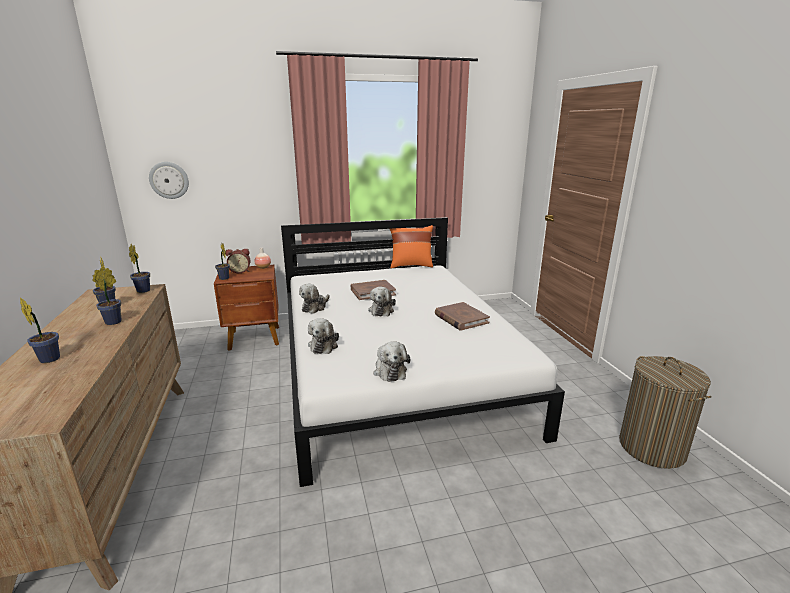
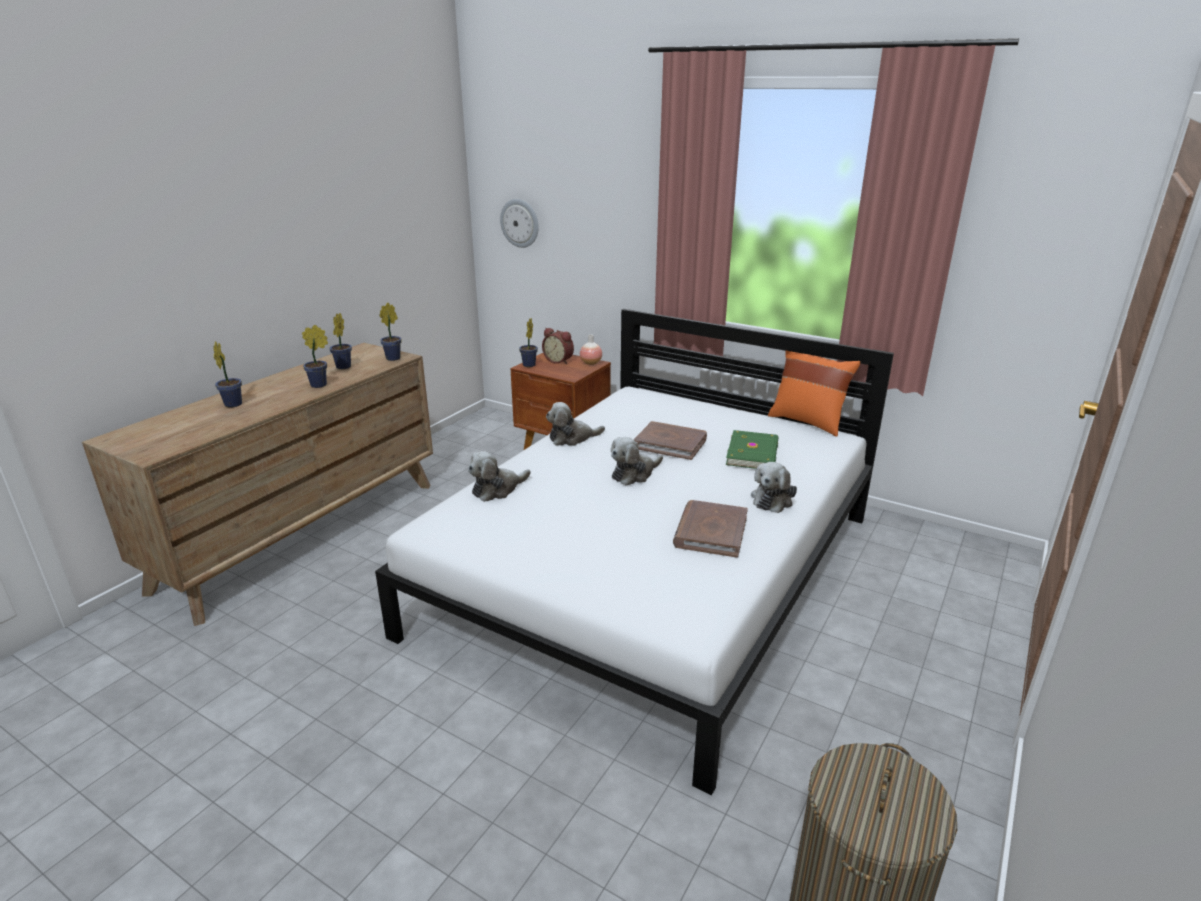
camera: 45 degrees right, 5 degrees up
(389, 370) = (501, 552): plush toy -> plush toy (773, 499)
(417, 283) = (753, 453): none -> green book

